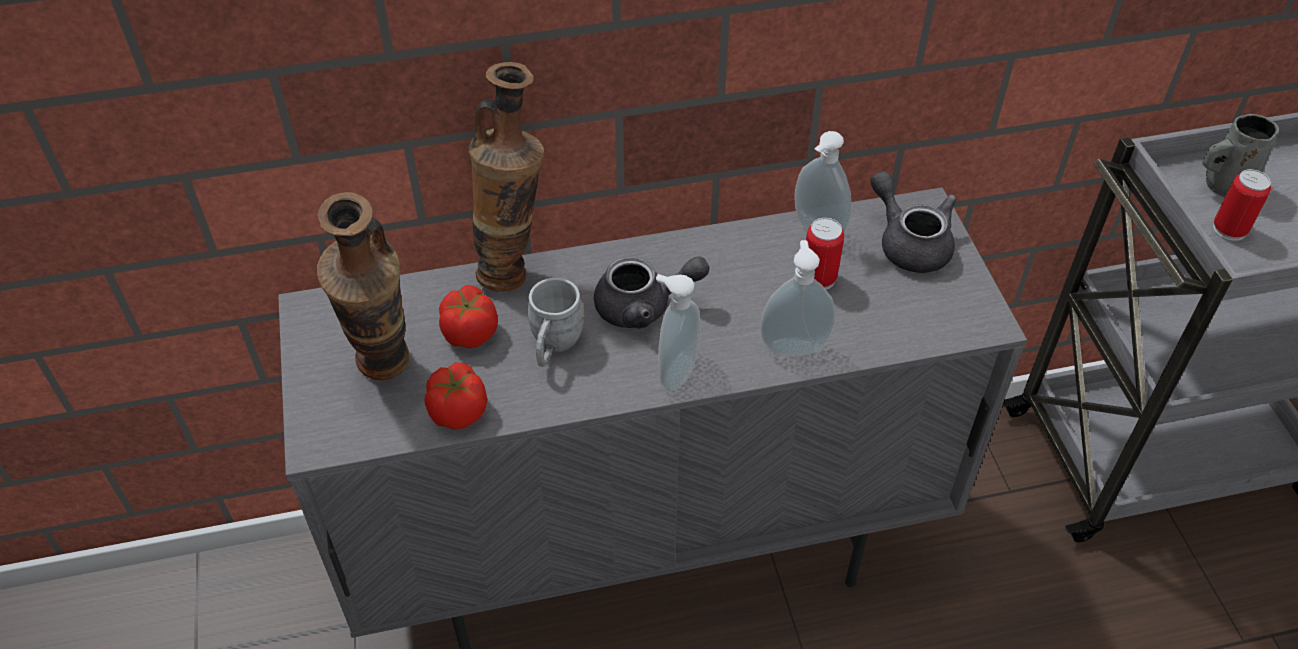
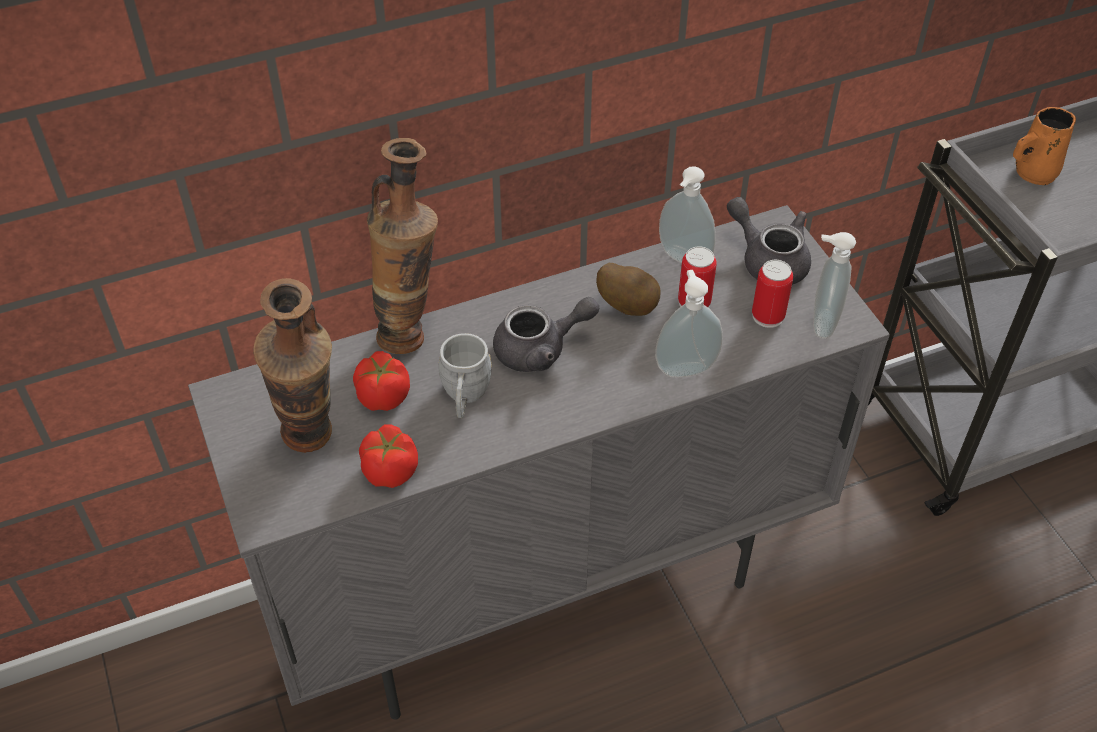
camera: 10 degrees left, 0 degrees up
(675, 371) = (582, 405): soap dispenser -> soap dispenser (821, 323)
(747, 272) = (628, 305): none -> potato
(1224, 185) = (1033, 173): grey mug -> orange mug
(1229, 229) = (1044, 212): can -> can (768, 316)

